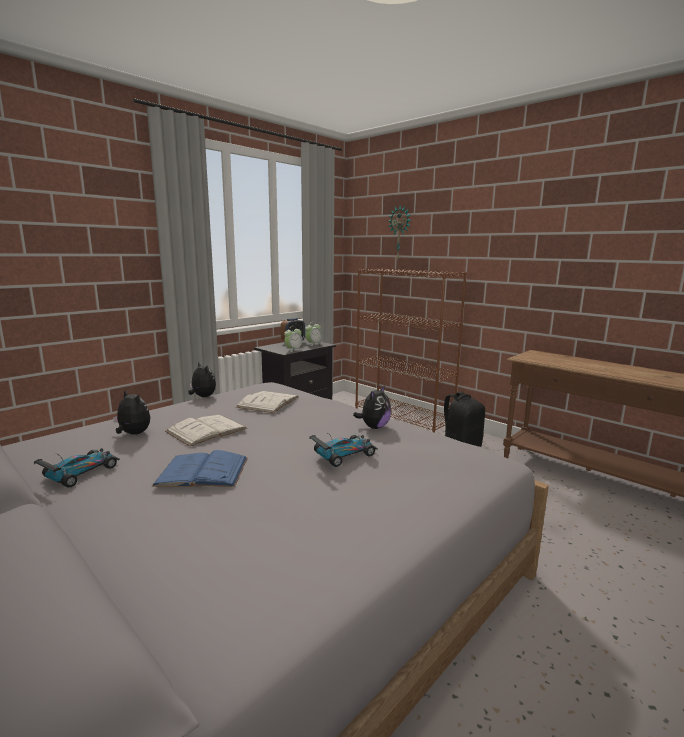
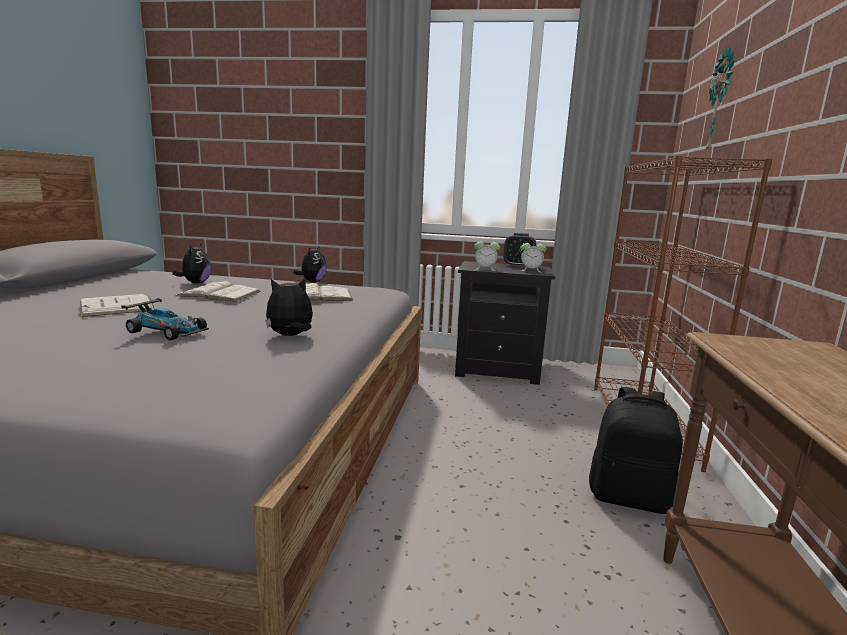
camera: 55 degrees right, 0 degrees up
(80, 473) = (110, 287): toy car -> none
(202, 471) = (115, 306): blue book -> white book
(374, 427) = (291, 336): plush toy -> plush toy turned 150 degrees clockwise

